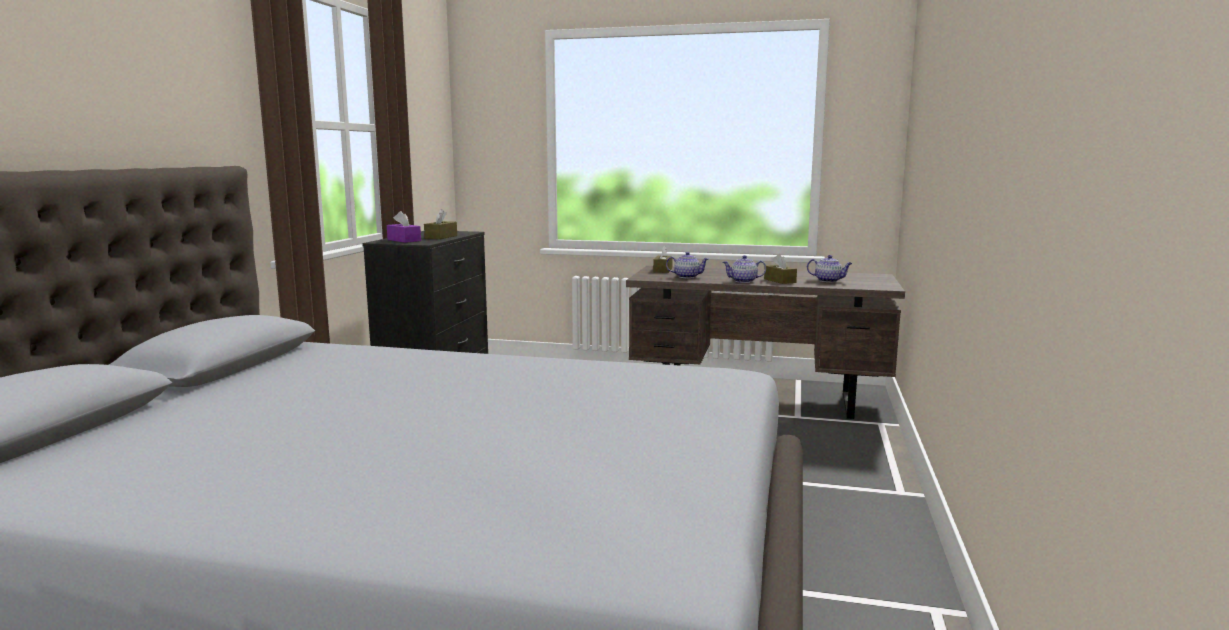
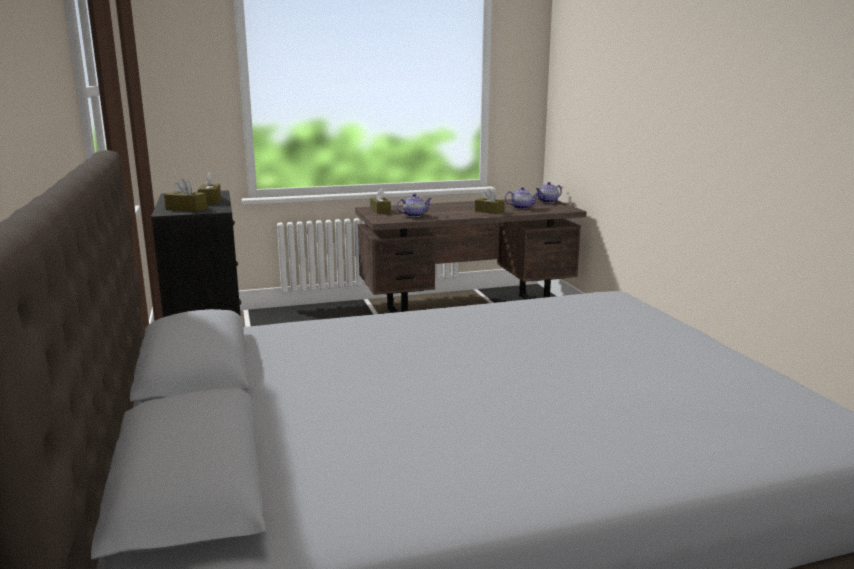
camera: 30 degrees left, 5 degrees up
(404, 240) = (186, 209): purple tissue box -> brown tissue box
(744, 281) = (465, 215): teapot -> teapot (548, 202)

